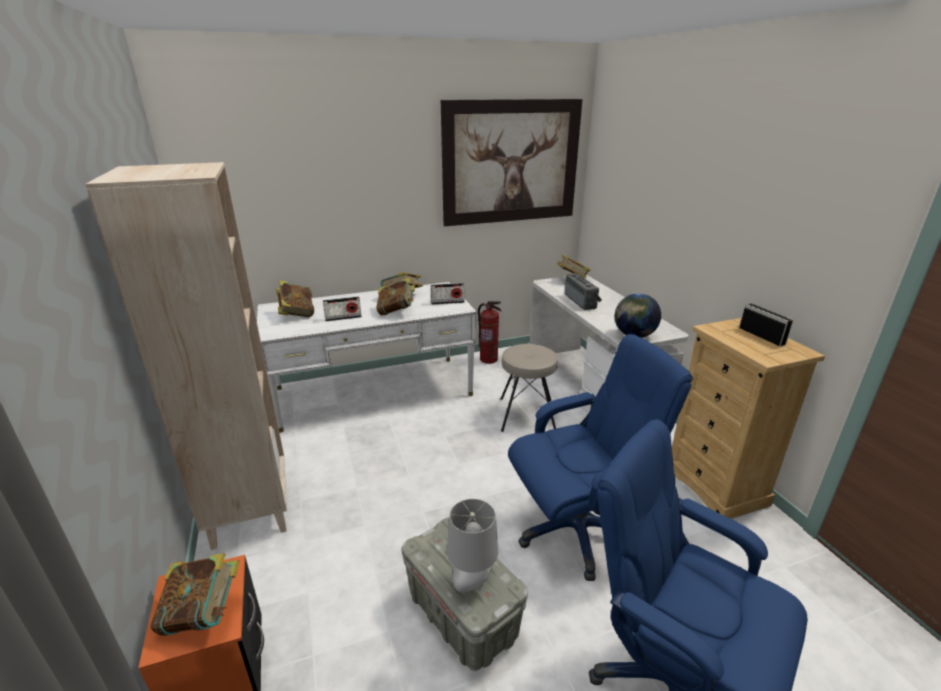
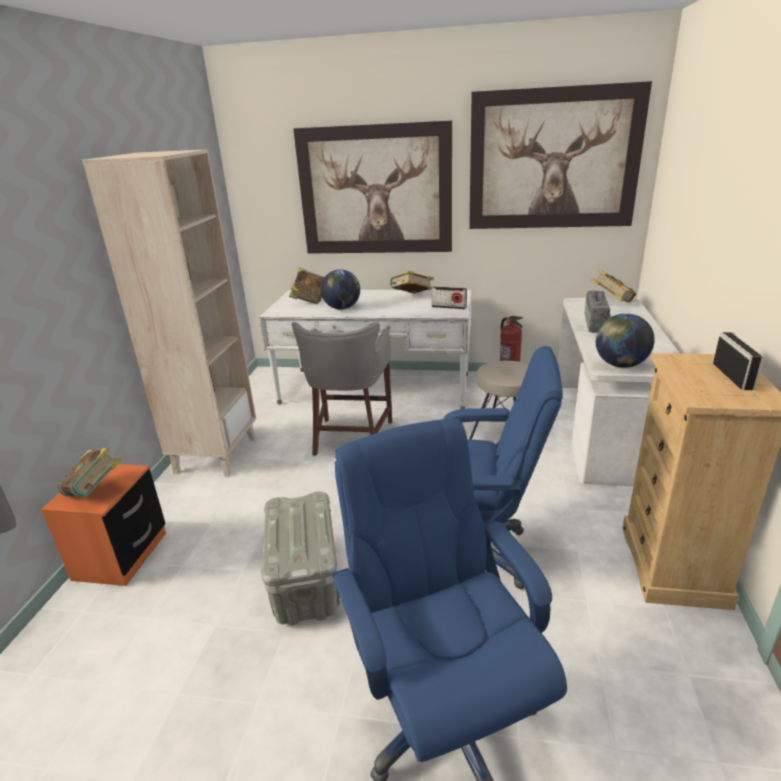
camera: 30 degrees right, 0 degrees up
(343, 318) = (342, 308): radio -> globe
(350, 194) = (375, 191): none -> picture
(390, 450) = (351, 439): none -> grey stool
(397, 311) = (393, 309): book -> none
(472, 582) = (294, 543): grey table lamp -> none

